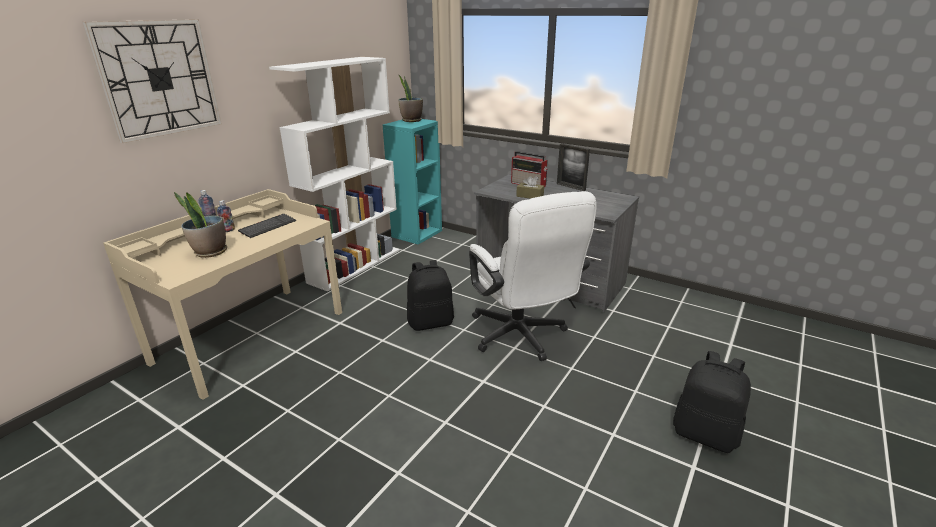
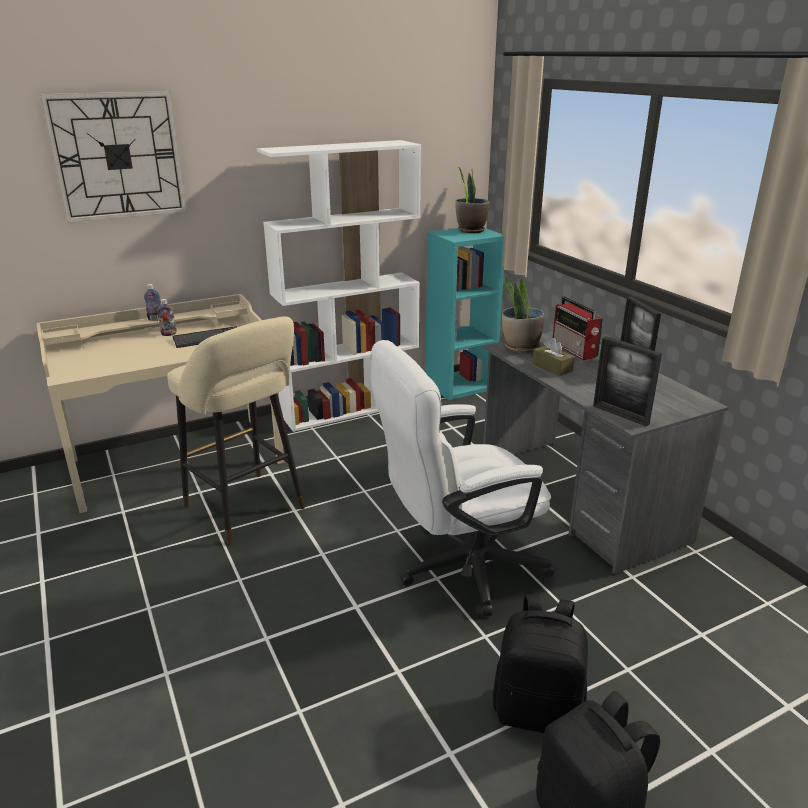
camera: 30 degrees right, 0 degrees up
(210, 252) = (124, 355): potted plant -> potted plant (520, 347)
(348, 351) = (248, 510): none -> beige stool
(431, 322) = (367, 507): black backpack -> black backpack (538, 710)
(522, 338) = (459, 568): white office chair -> white office chair turned 60 degrees clockwise
(596, 212) = (620, 415): none -> picture frame

